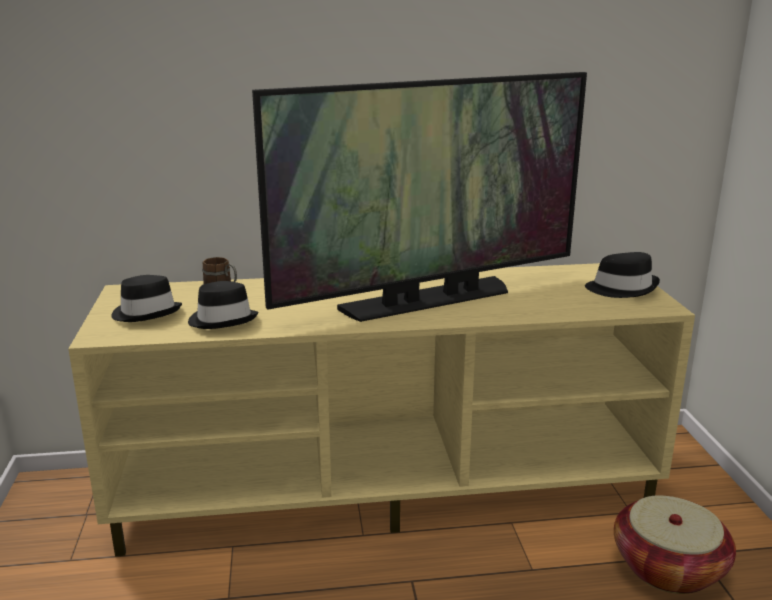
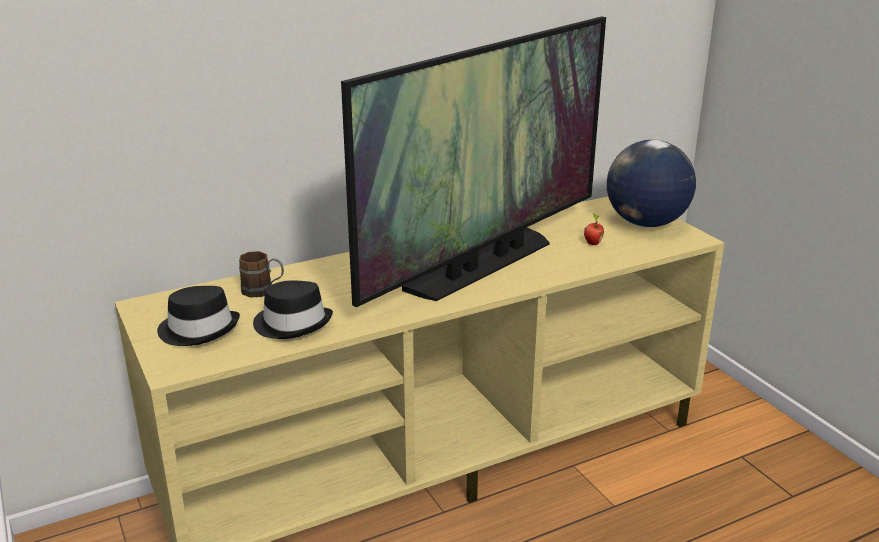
camera: 20 degrees left, 5 degrees up
(551, 297) = (592, 243): none -> apple
(622, 288) = (645, 223): black hat -> globe
(668, 567) = (724, 475): basket -> none

